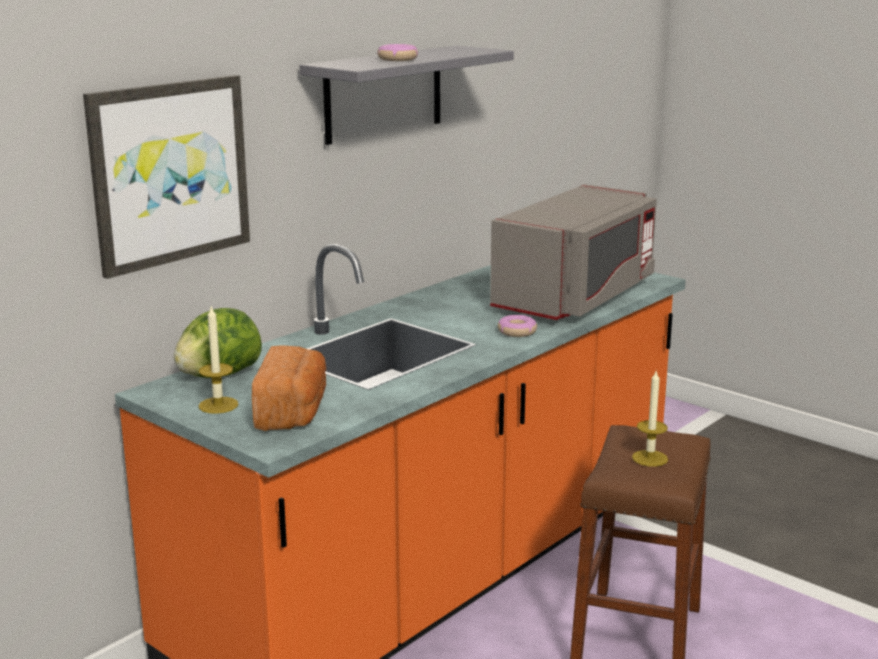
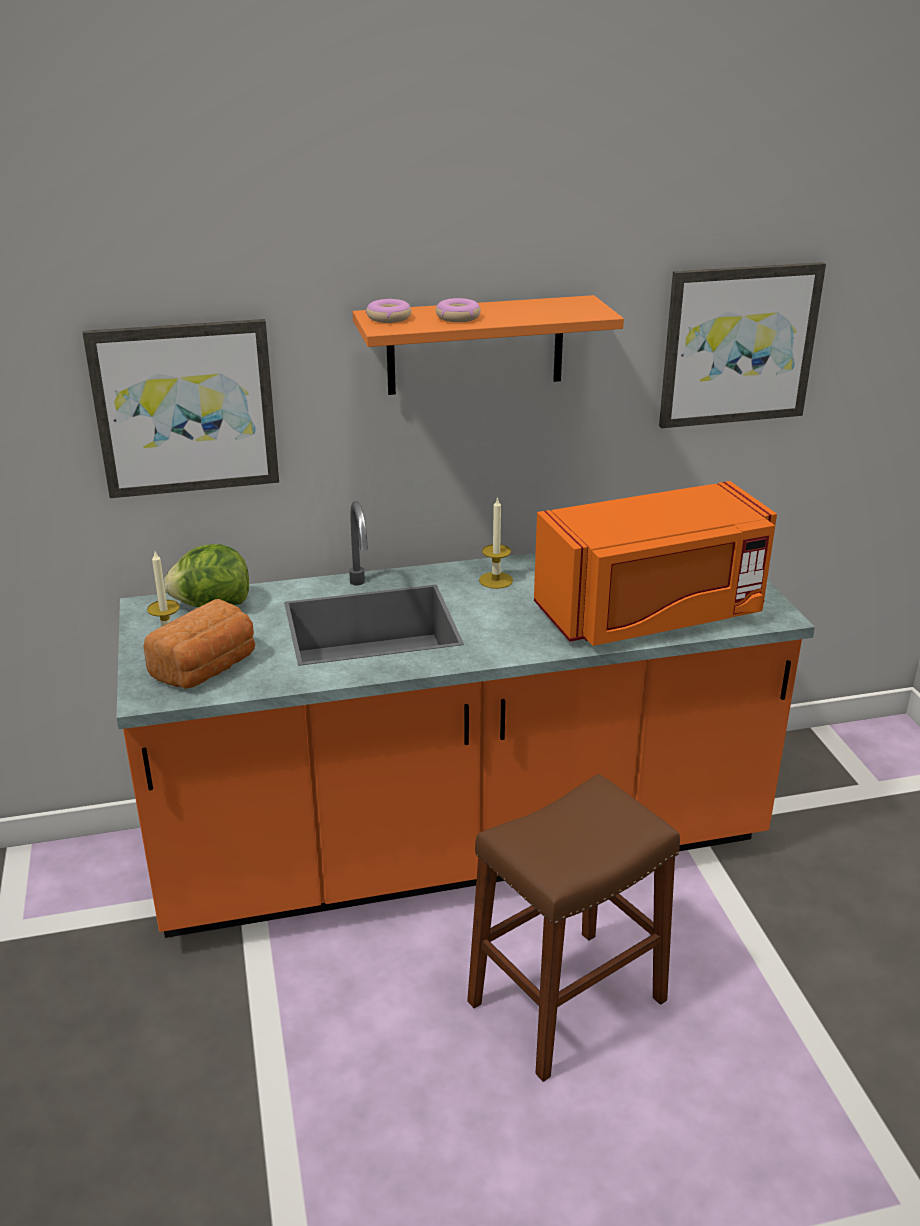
camera: 35 degrees right, 10 degrees up
(383, 94) = (475, 345): grey shelf -> orange shelf
(517, 332) = (523, 641): donut -> donut (389, 318)
(539, 85) = (738, 345): none -> picture
(576, 296) = (652, 613): grey microwave -> orange microwave
(650, 458) = (577, 831): candle -> candle (496, 580)

